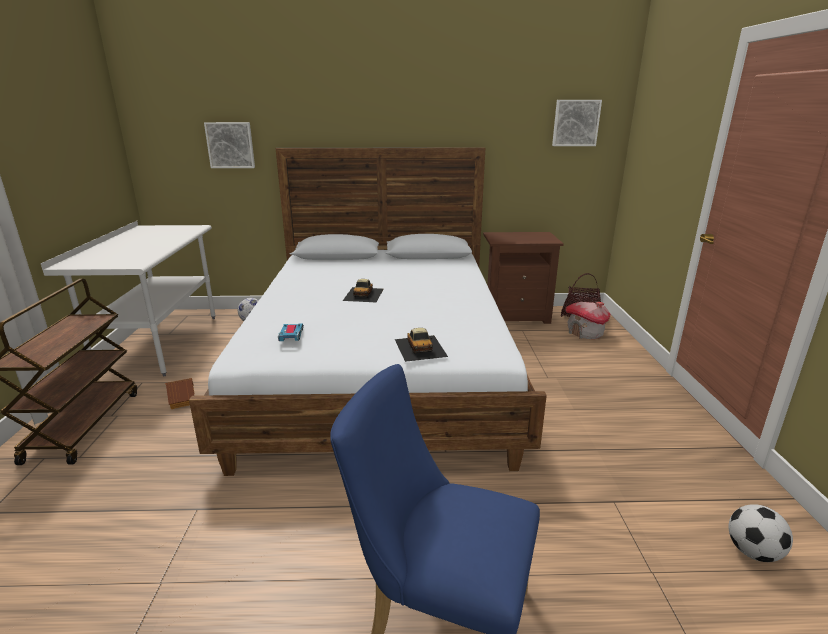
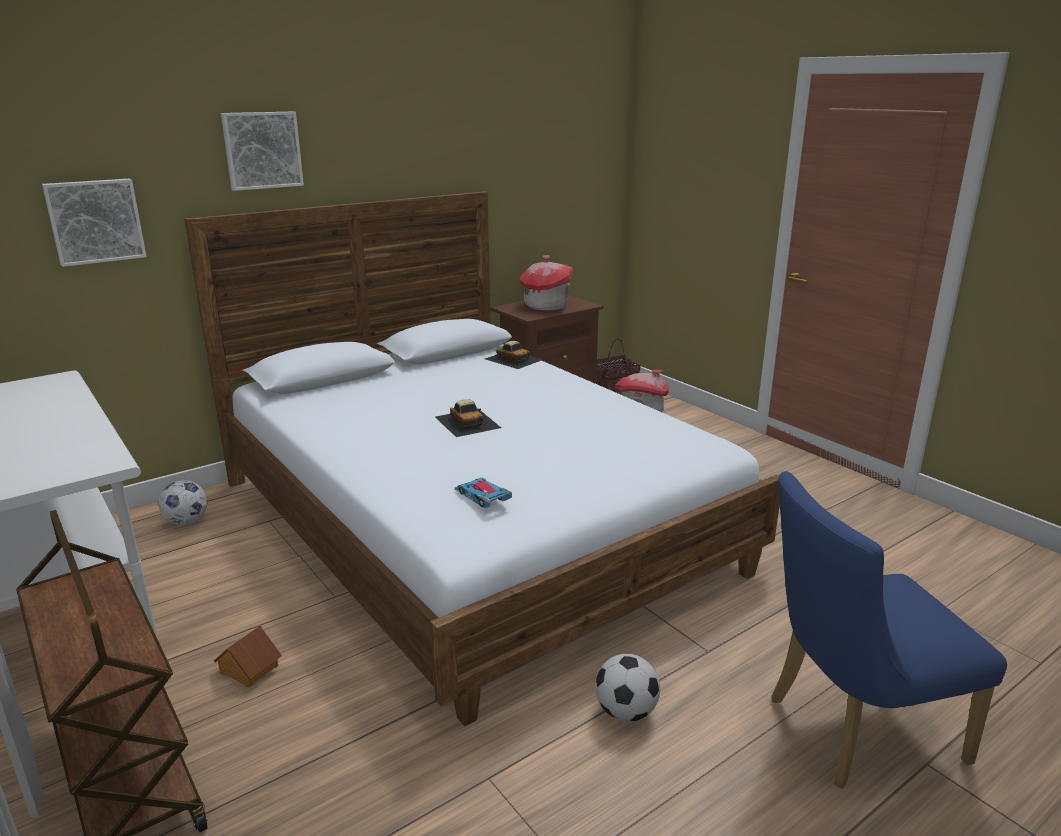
camera: 35 degrees left, 0 degrees up
(420, 347) = (643, 464): toy car -> toy car (514, 359)
(522, 237) = (546, 306): none -> toy house
(575, 123) = (578, 152): picture -> picture (262, 150)
(752, 552) = (974, 563): football -> football (625, 712)

